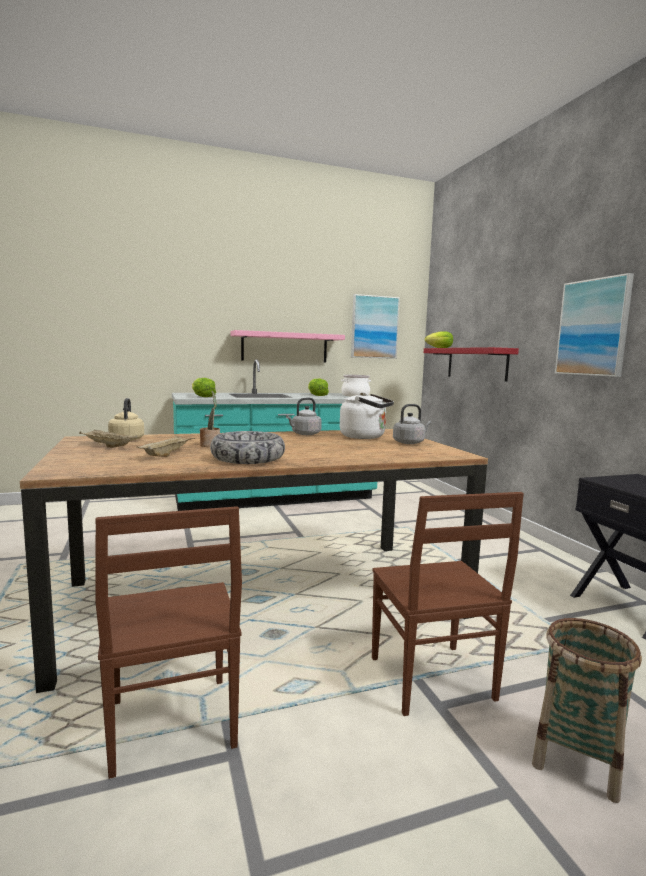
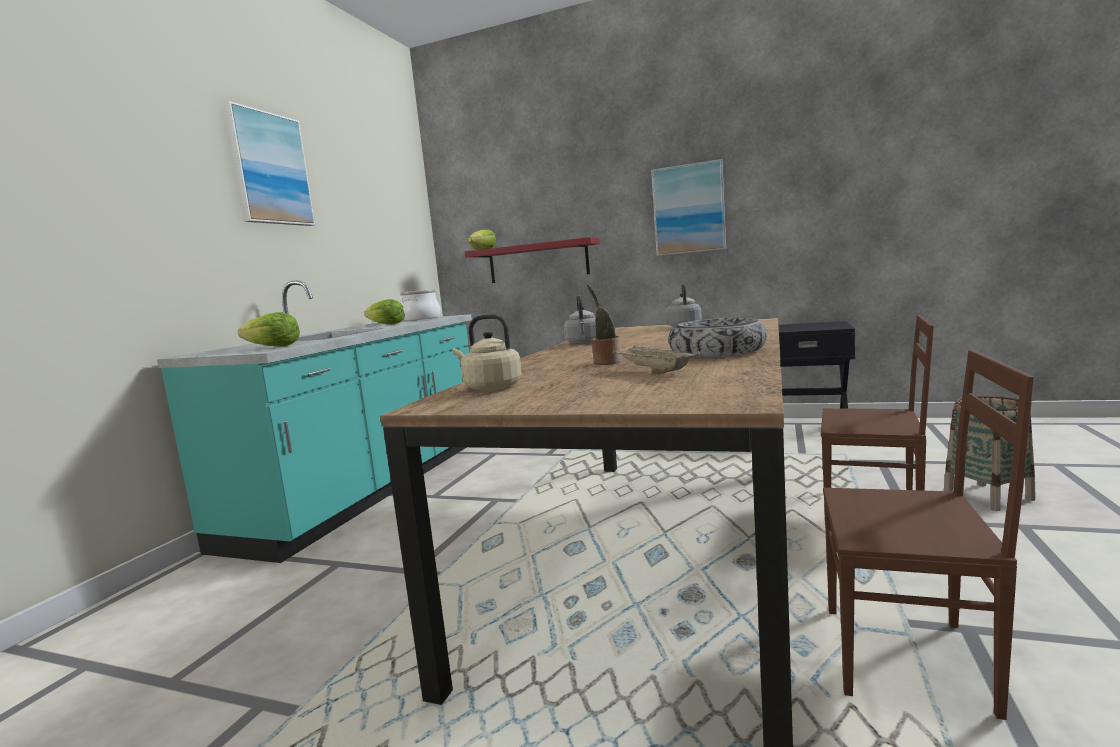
camera: 50 degrees left, 0 degrees up
(107, 446) = (540, 392): beige tray -> none
(284, 347) = (304, 262): pink shelf -> none
(365, 437) = (634, 332): white kettle -> none
(374, 327) = (391, 229): picture -> picture (270, 169)

